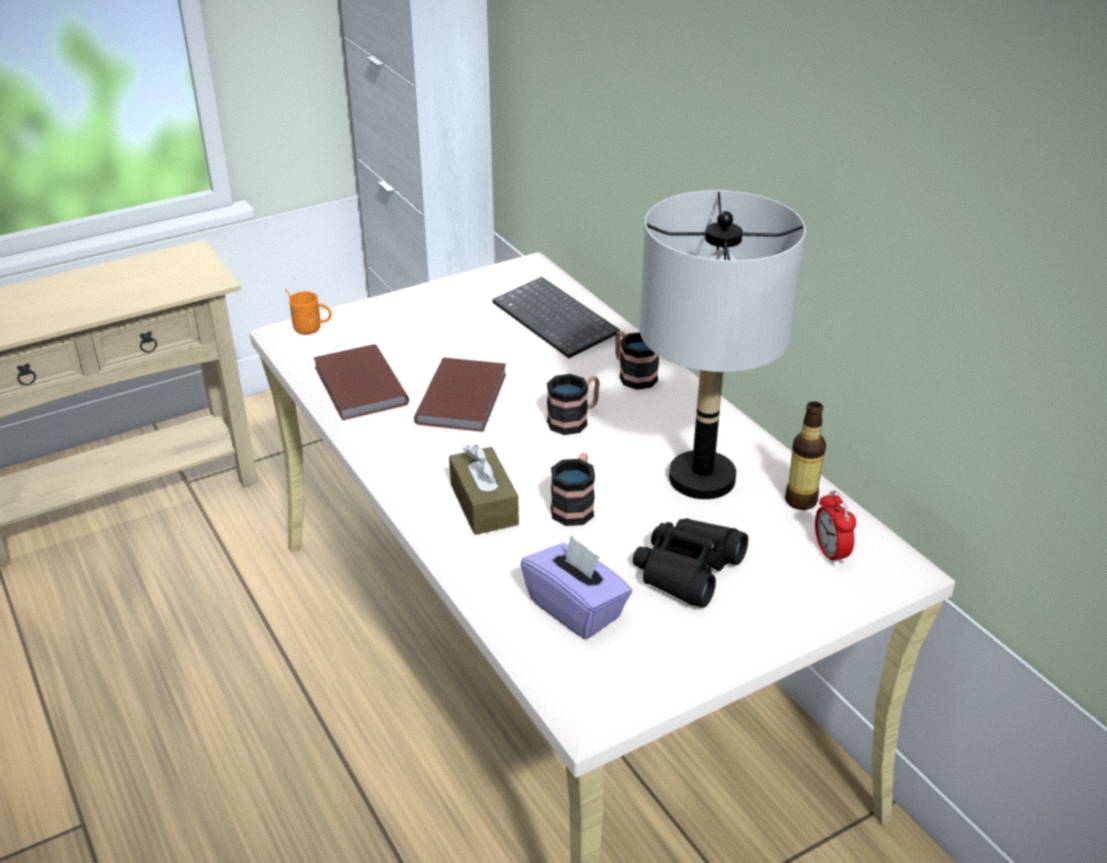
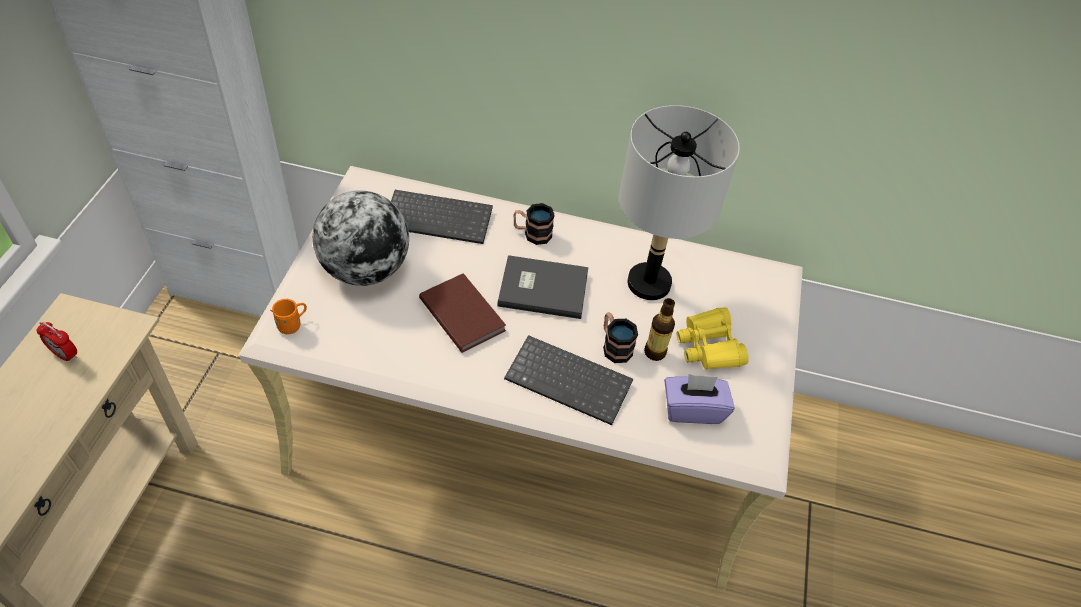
camera: 50 degrees left, 15 degrees up
(358, 387) = (388, 349): brown book -> none
(429, 323) = (365, 270): none -> globe
(484, 504) = (570, 380): brown tissue box -> keyboard
(574, 420) = (542, 287): mug -> grey book
(687, 570) = (709, 346): black binoculars -> yellow binoculars
(800, 501) = (704, 265): bottle -> bottle (655, 352)
(830, 553) = (750, 289): alarm clock -> alarm clock (65, 355)

